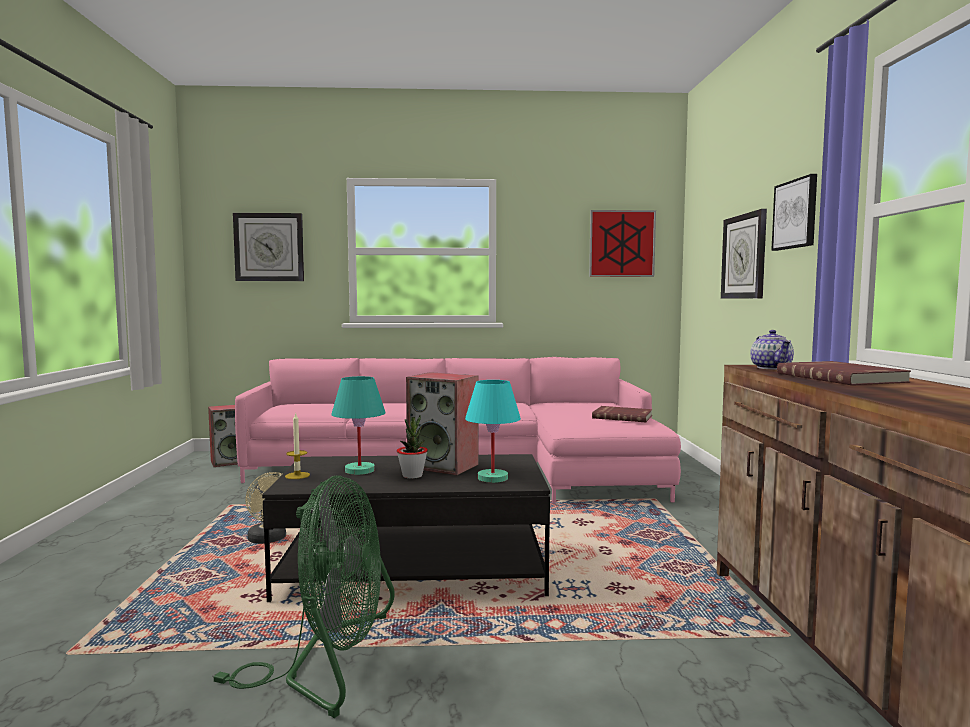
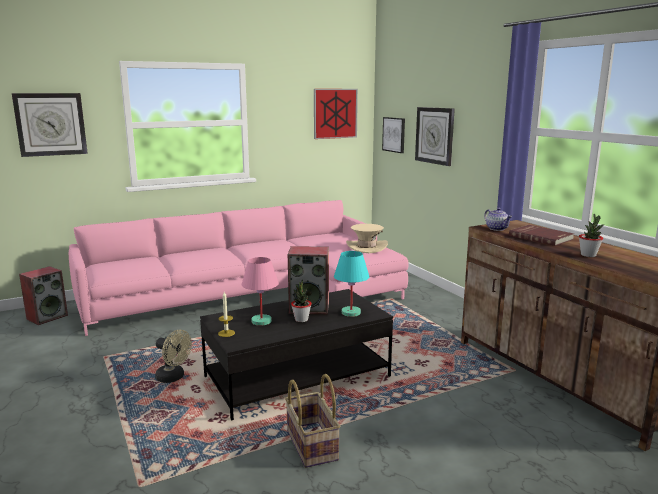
camera: 25 degrees left, 10 degrees up
(326, 662) = (310, 445): green fan -> basket
(359, 470) = (261, 321): turquoise table lamp -> pink table lamp
(622, 416) = (366, 247): red book -> beige hat
(795, 214) = (478, 118): picture -> picture (394, 134)
(906, 396) = (588, 255): none -> potted plant

